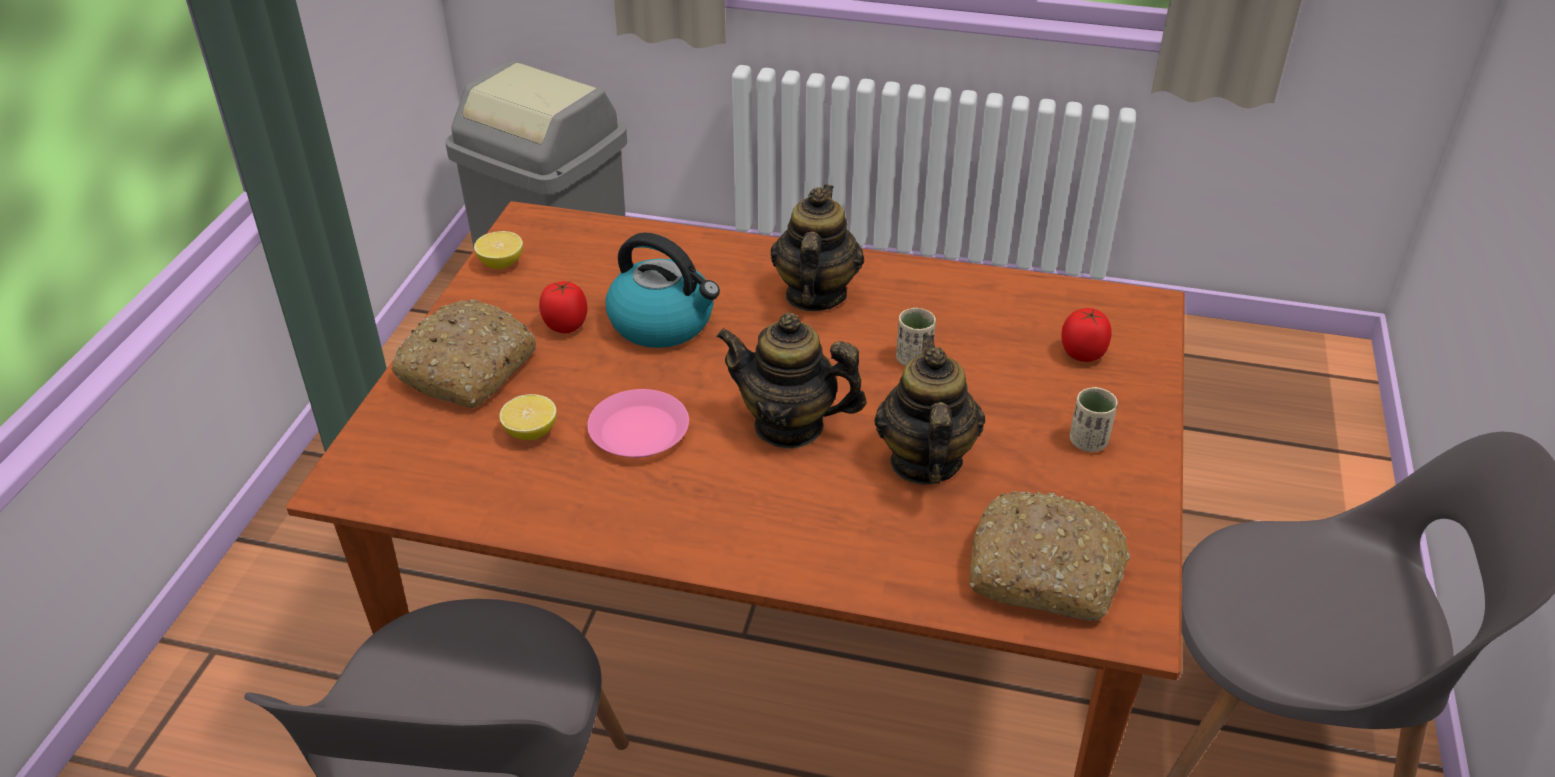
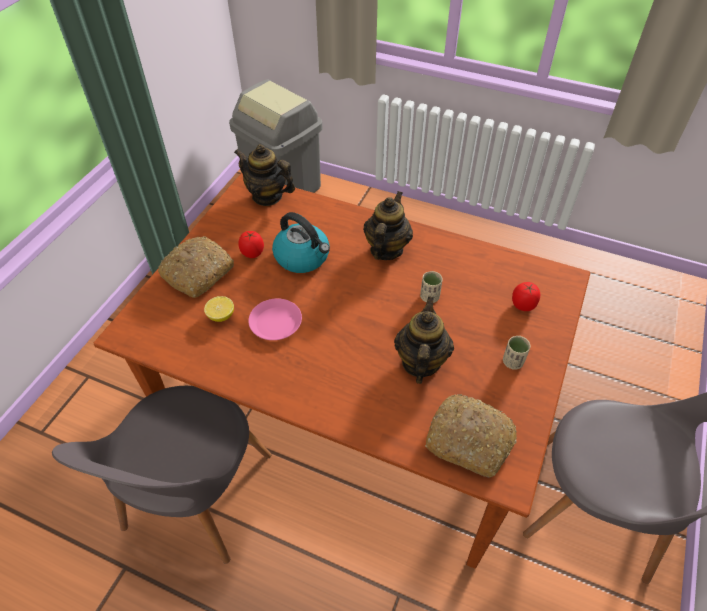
camera: 10 degrees right, 10 degrees up
(501, 263) = (228, 210): lemon -> none
(789, 426) = (354, 330): teapot -> teapot (267, 196)

